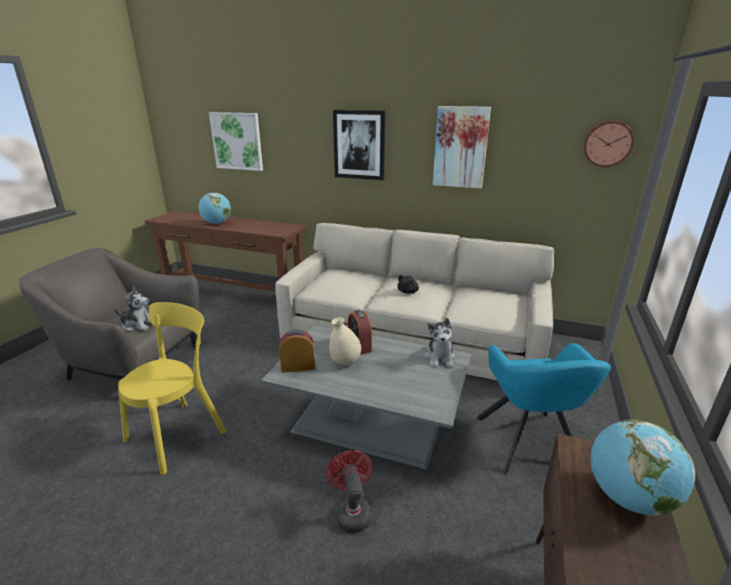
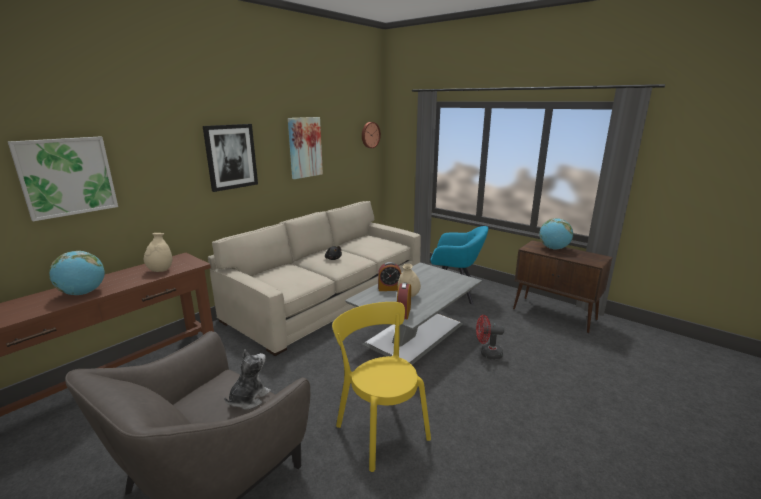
camera: 70 degrees left, 5 degrees down
(262, 228) = (160, 270): none -> beige vase
(440, 357) = (420, 270): plush toy -> none

